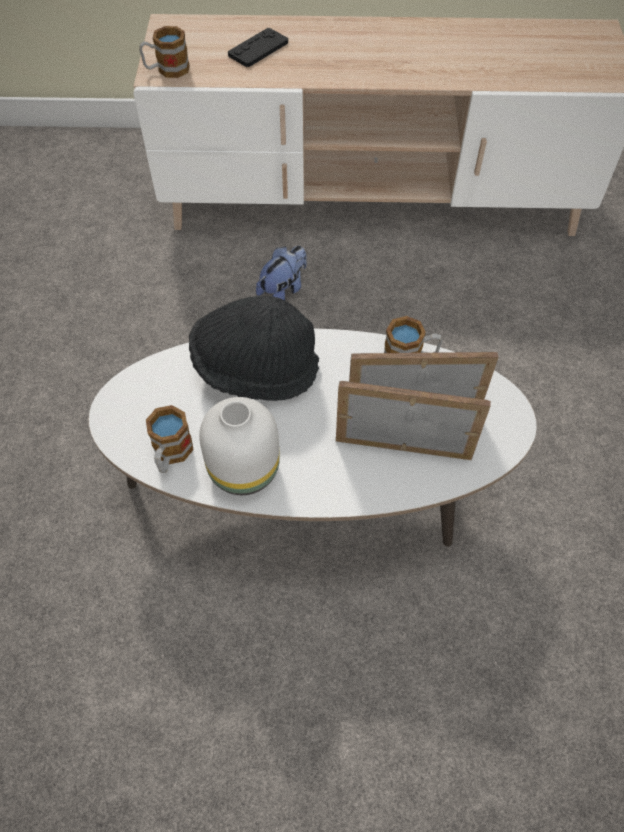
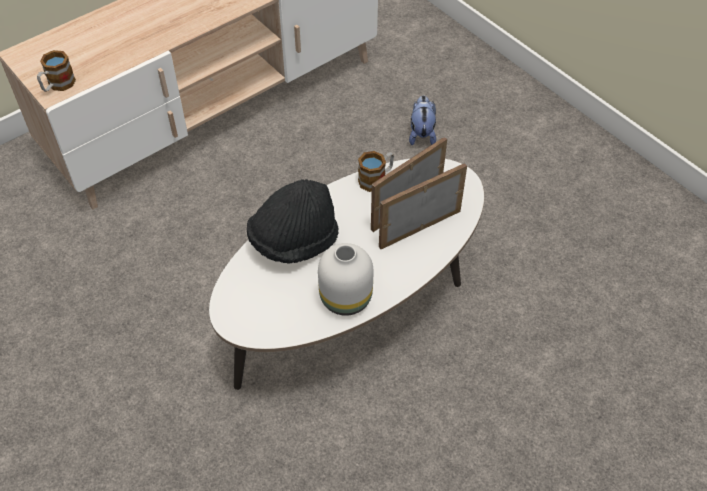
camera: 40 degrees left, 5 degrees down
(171, 454) = (295, 320): mug -> none
(258, 49) = (109, 39): black game controller -> none
(283, 290) = (215, 203): plush toy -> plush toy (421, 133)

